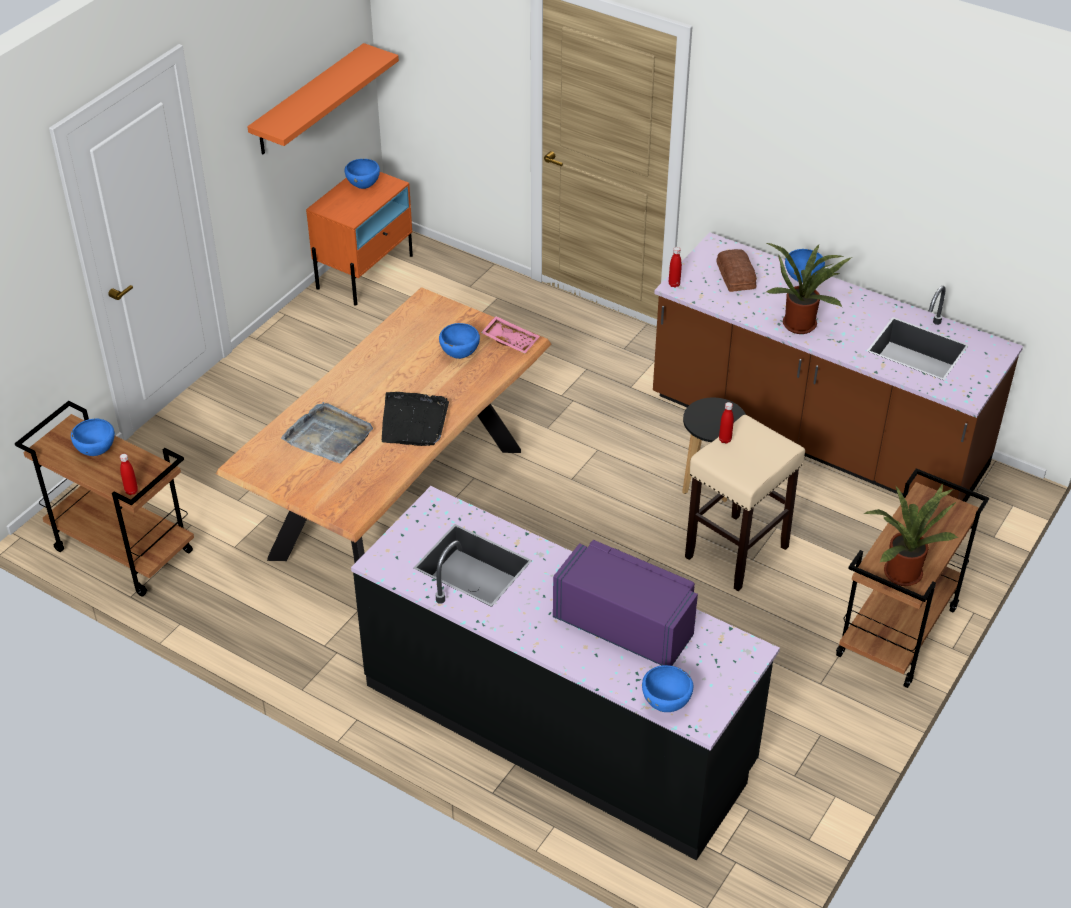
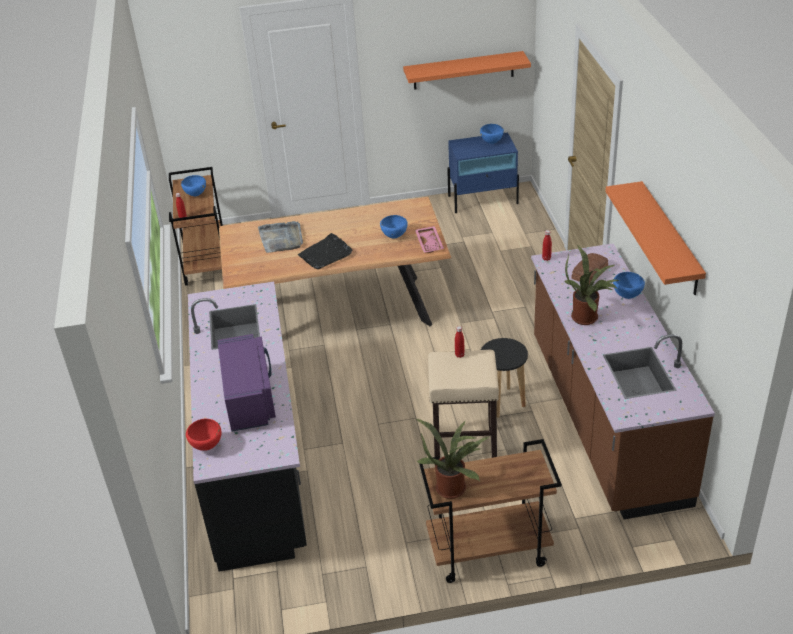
camera: 50 degrees right, 5 degrees down
(365, 271) = (483, 200): orange nightstand -> blue nightstand
(666, 704) = (207, 446): blue bowl -> red bowl
(866, 186) = (670, 239): none -> orange shelf

